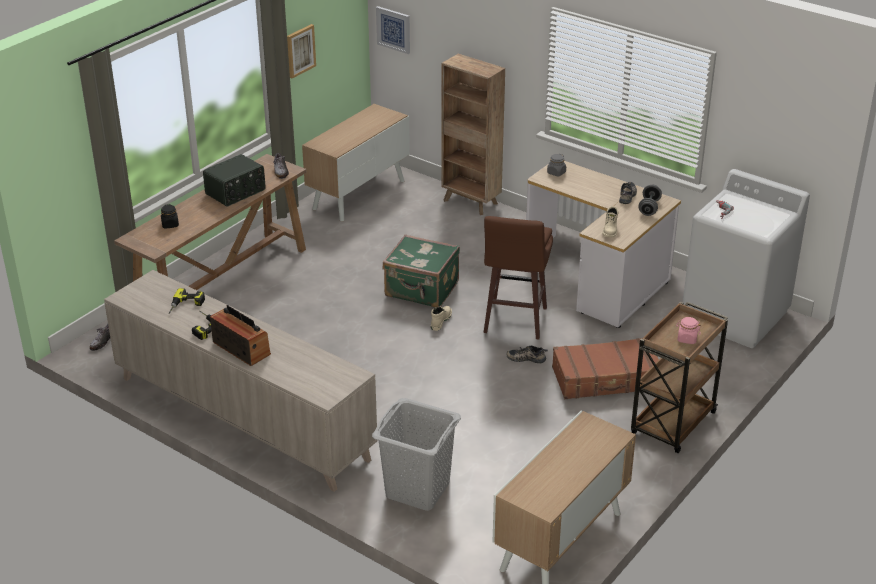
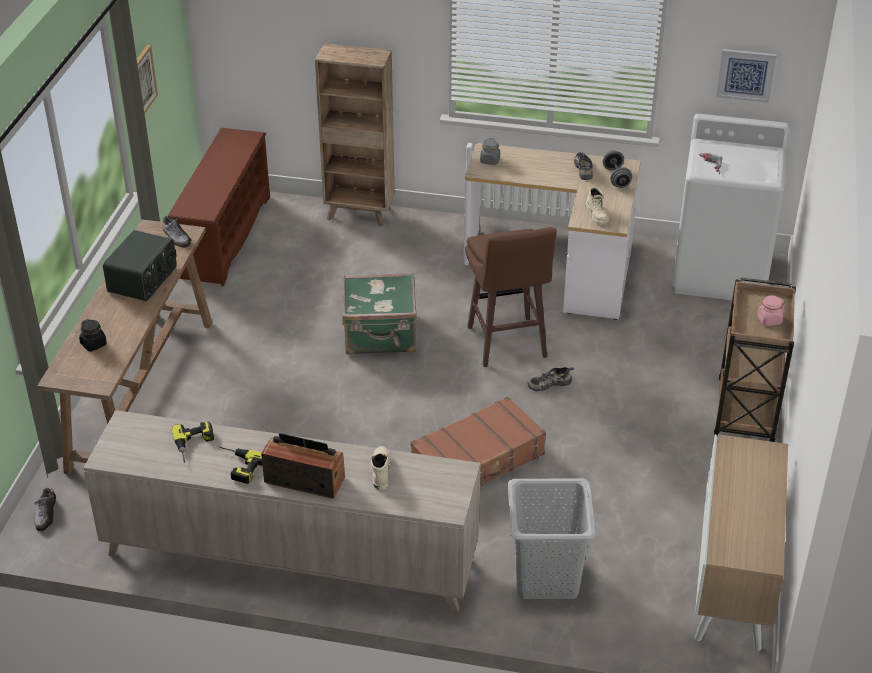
camera: 25 degrees left, 5 degrees up
(358, 194) = (225, 236): cabinet -> brown shoe rack
(393, 29) = (226, 28): picture -> picture (746, 75)
(440, 320) = (427, 366): beige boot -> beige boot (380, 471)
(606, 379) = (646, 382): brown suitcase -> brown suitcase (479, 460)

